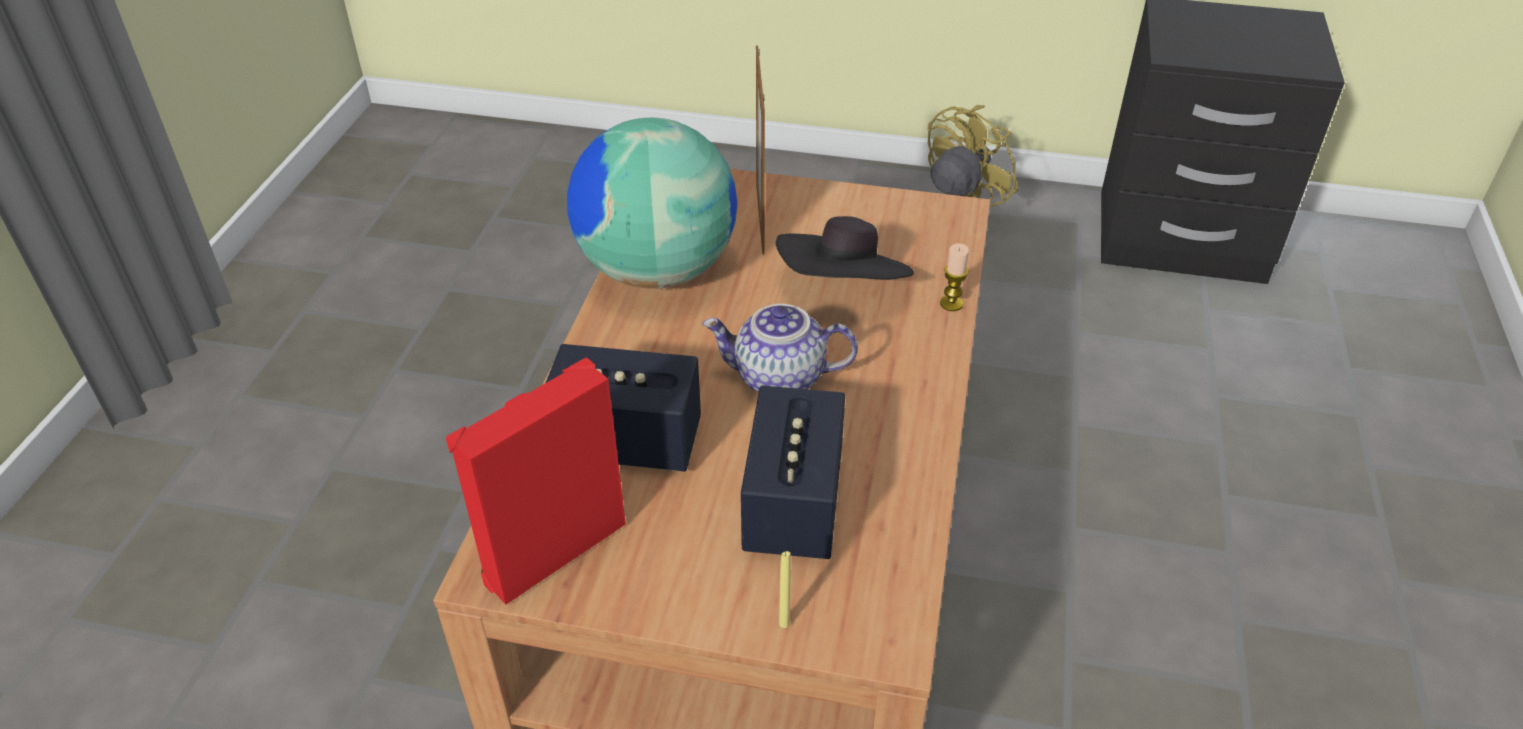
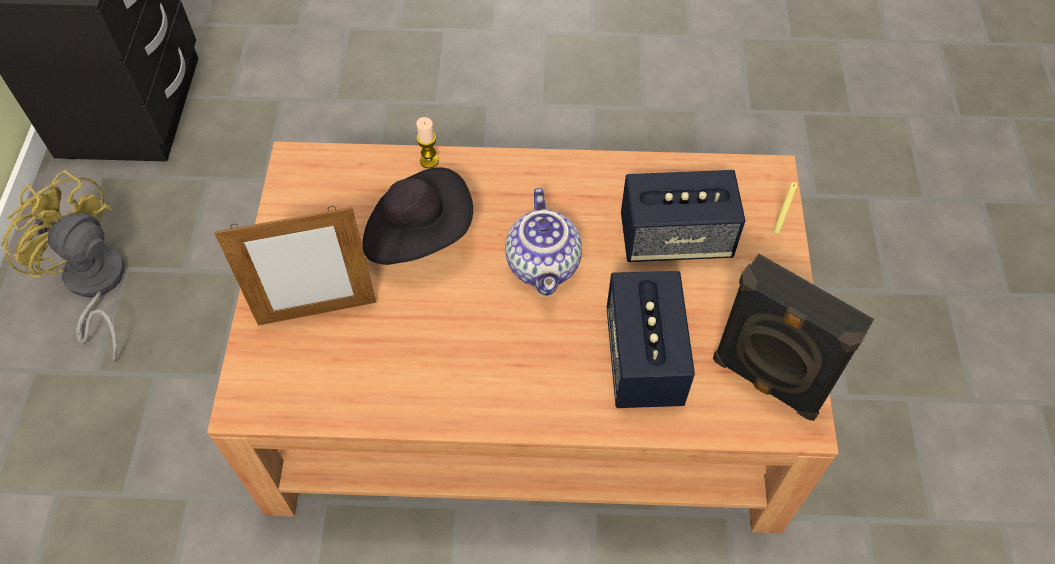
camera: 100 degrees left, 15 degrees up
(553, 550) = (766, 382): red speaker -> black speaker
(656, 270) = (412, 387): globe -> none

